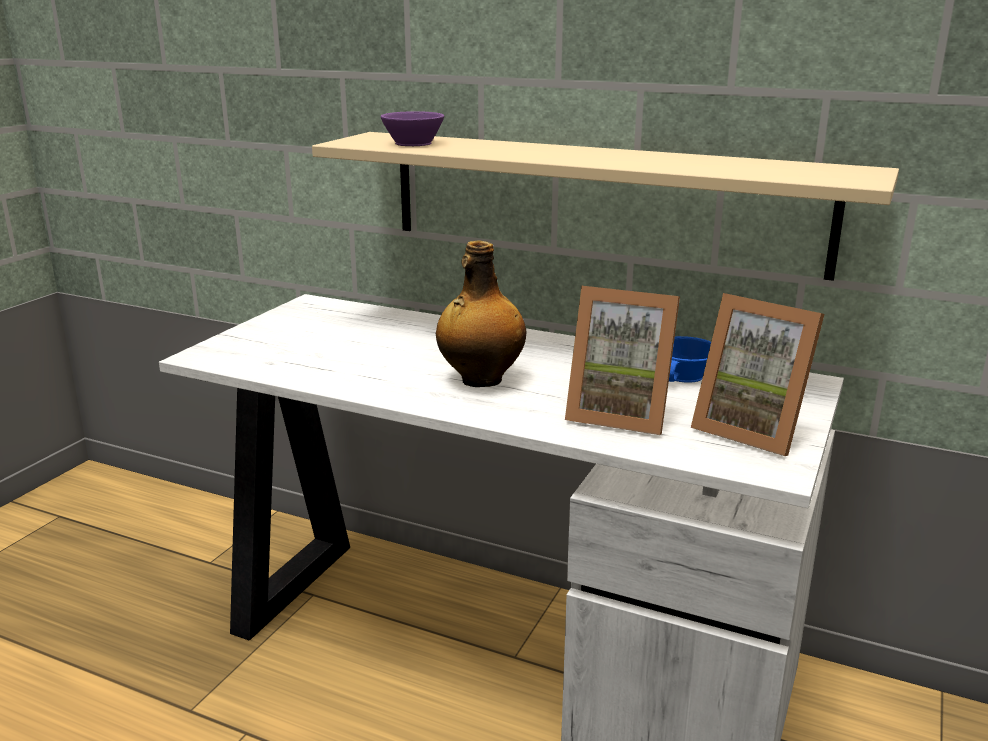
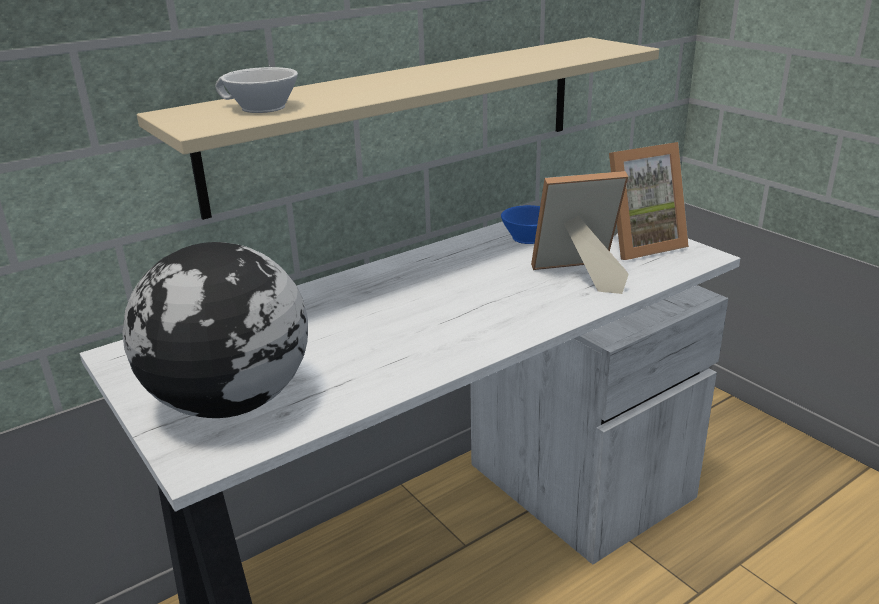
camera: 60 degrees left, 5 degrees up
(272, 346) = (231, 403): none -> globe
(410, 143) = (259, 108): purple cup -> white cup
(480, 380) = (459, 311): bottle -> none
(620, 414) = (578, 276): picture frame -> picture frame turned 150 degrees counterclockwise

